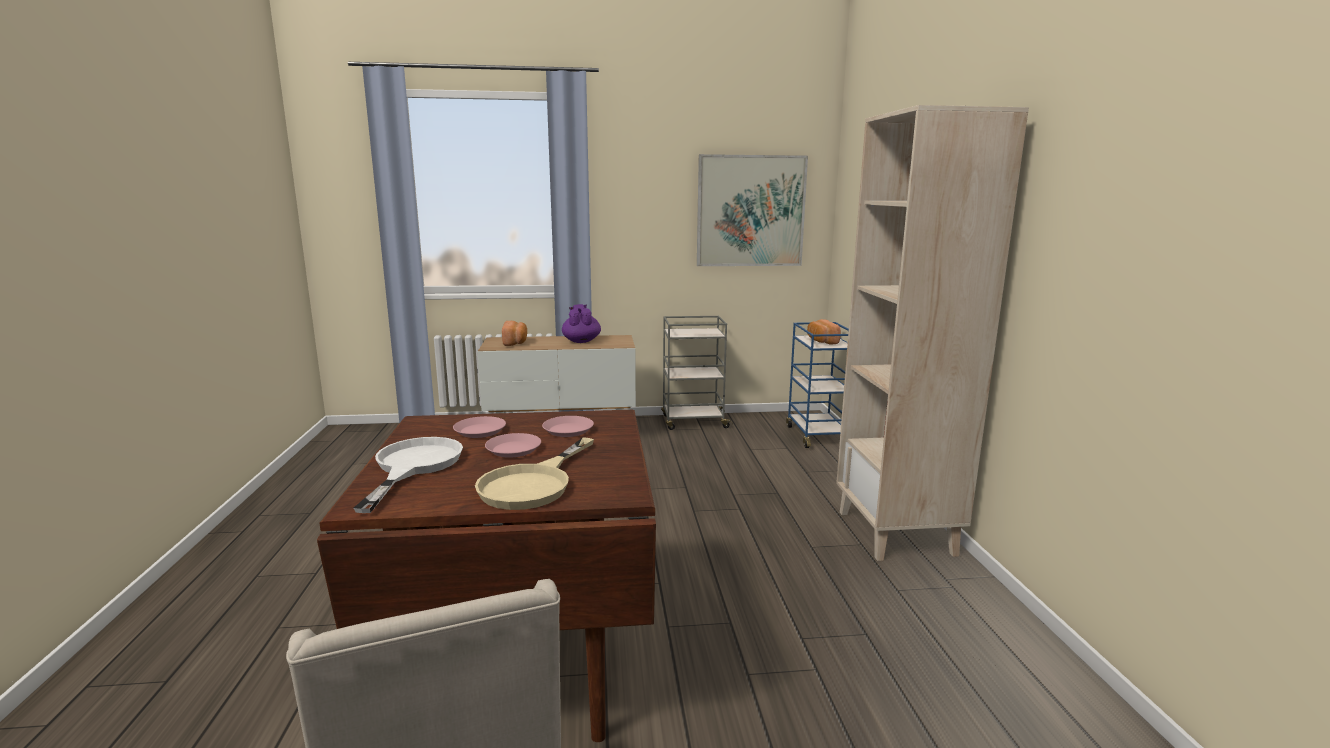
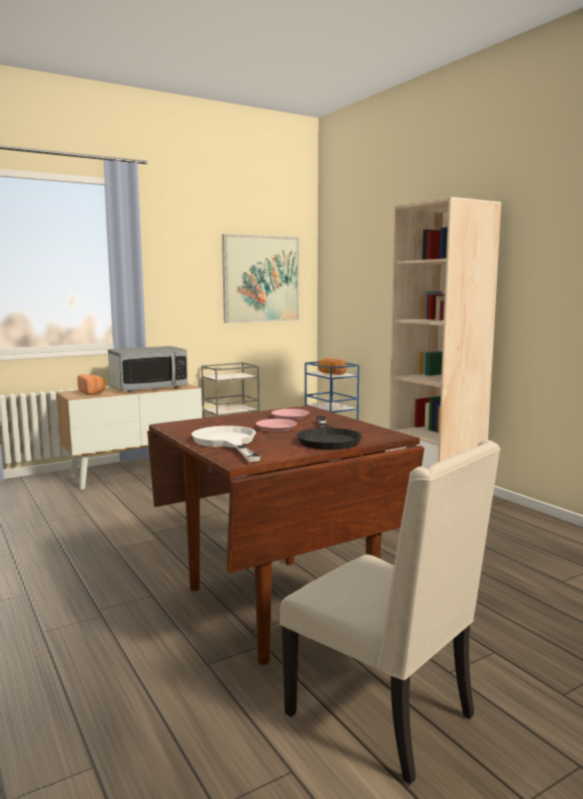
camera: 25 degrees left, 5 degrees down
(480, 431) = (229, 424): pink plate -> none
(533, 483) = (328, 438): beige frying pan -> black frying pan
(581, 341) = (149, 387): purple teapot -> microwave

